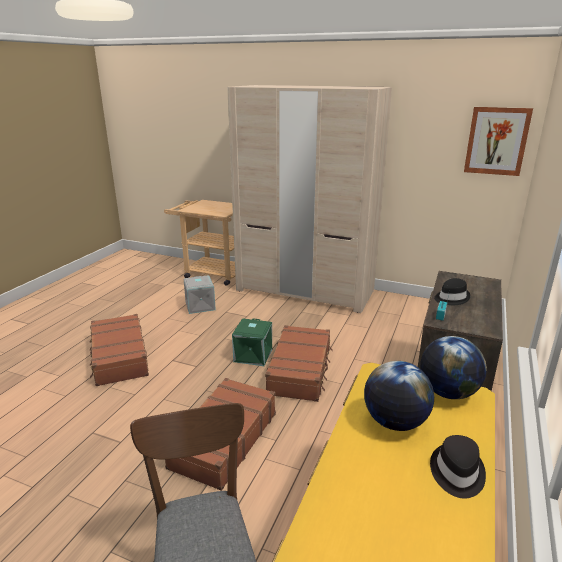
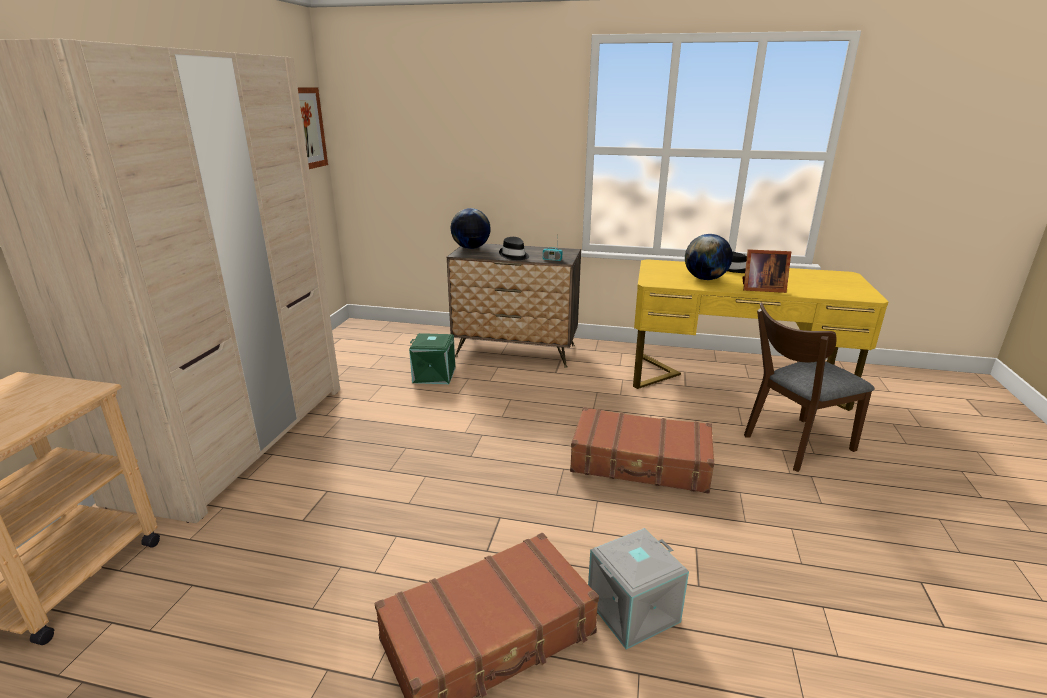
camera: 100 degrees left, 0 degrees up
(199, 306) = (261, 566): grey storage box -> grey storage box (633, 612)
(253, 355) = (460, 465): green storage box -> green storage box (434, 375)
(300, 370) = (490, 425): brown suitcase -> none
(346, 464) = (760, 289): none -> picture frame
(447, 392) = (657, 267): globe -> globe (471, 248)

